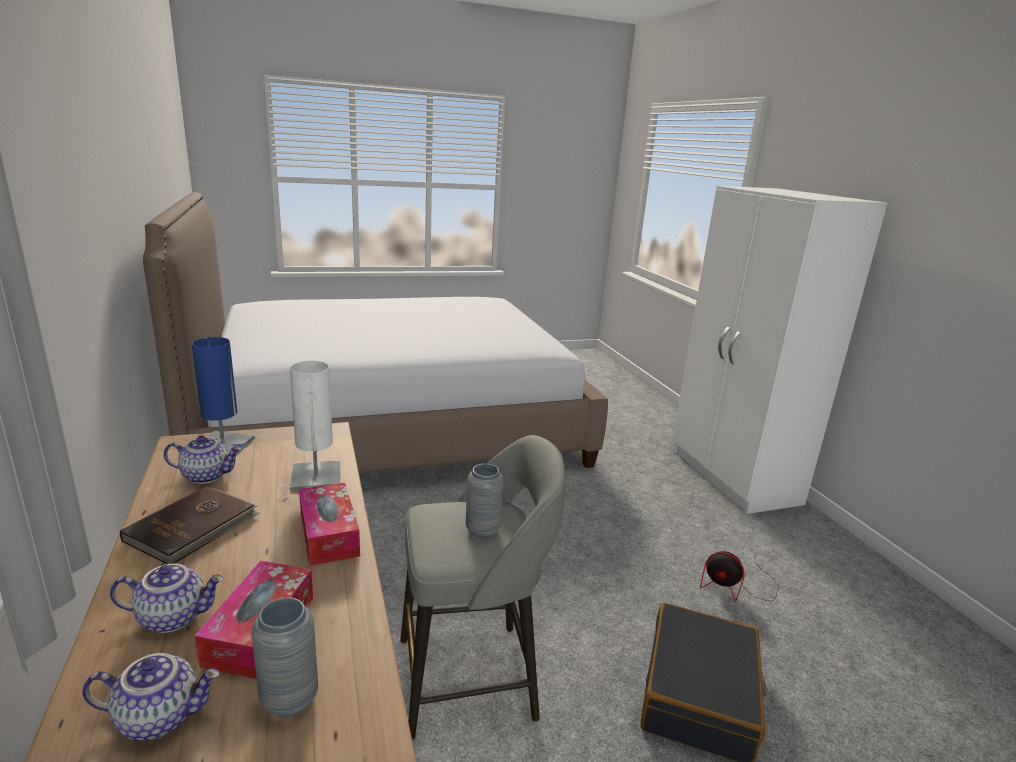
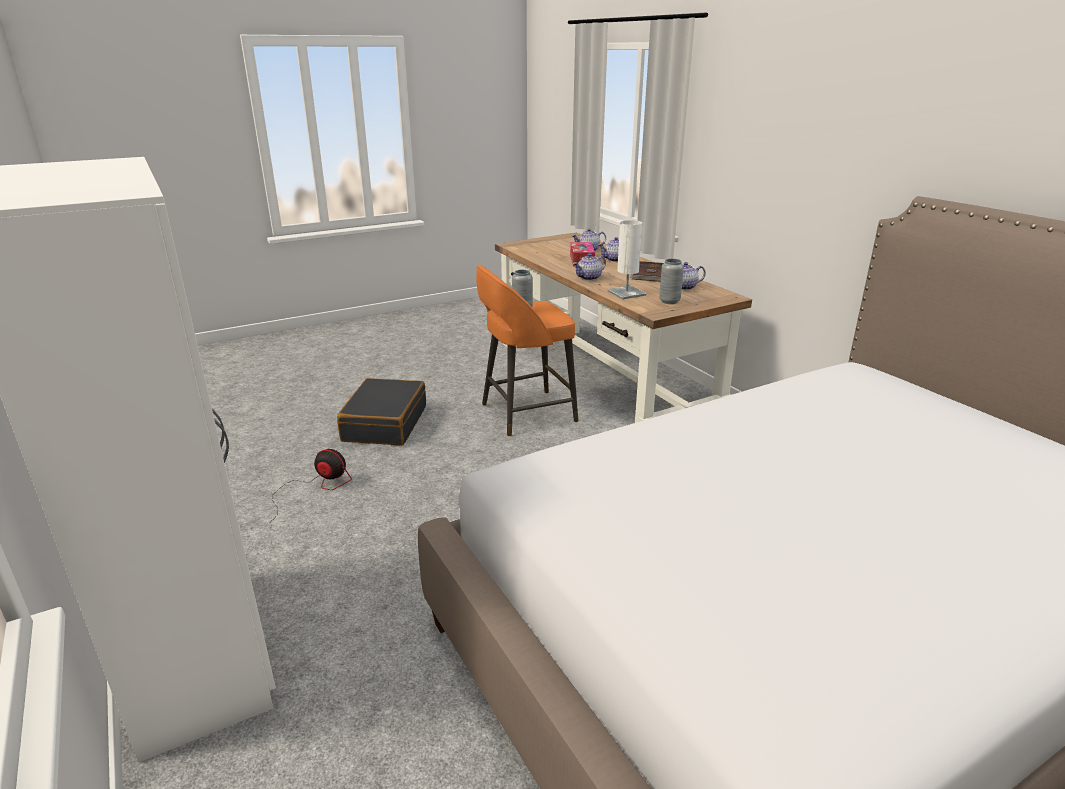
camera: 170 degrees right, 5 degrees up
(223, 445) = (705, 299): blue table lamp -> none
(289, 699) = (556, 254): grey vase -> grey vase (669, 301)
(329, 534) = (589, 278): tissue box -> teapot
(471, 677) = (525, 413): grey stool -> orange stool

